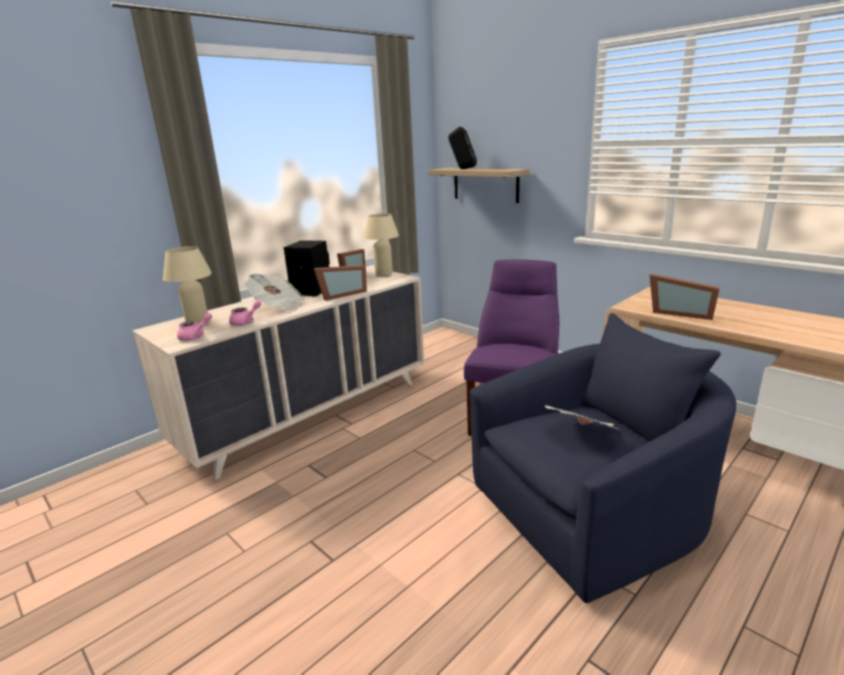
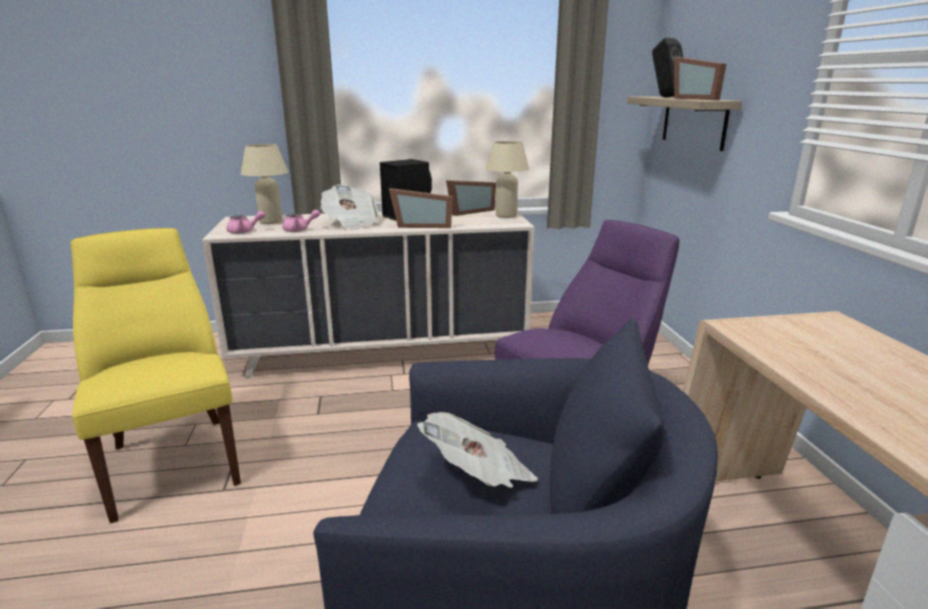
camera: 35 degrees right, 0 degrees up
(253, 566) = (173, 460): none -> yellow chair
(679, 313) = (801, 359): picture frame -> picture frame (698, 99)

